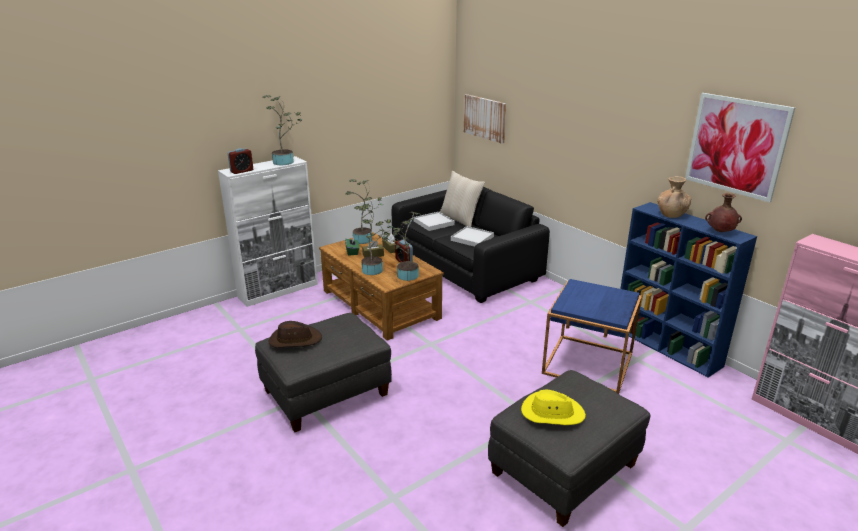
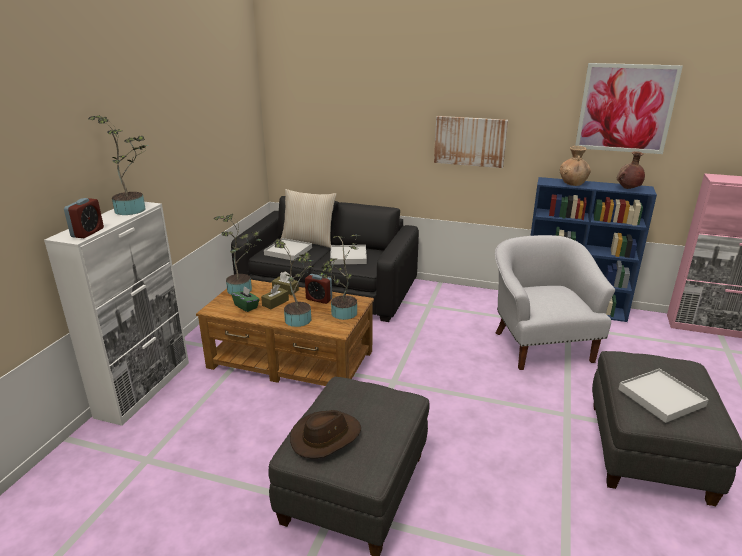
camera: 35 degrees left, 0 degrees up
(485, 118) = (312, 124): picture -> picture (470, 141)
(552, 413) = (661, 397): yellow hat -> white tray
(587, 363) = (541, 344): blue side table -> white armchair

